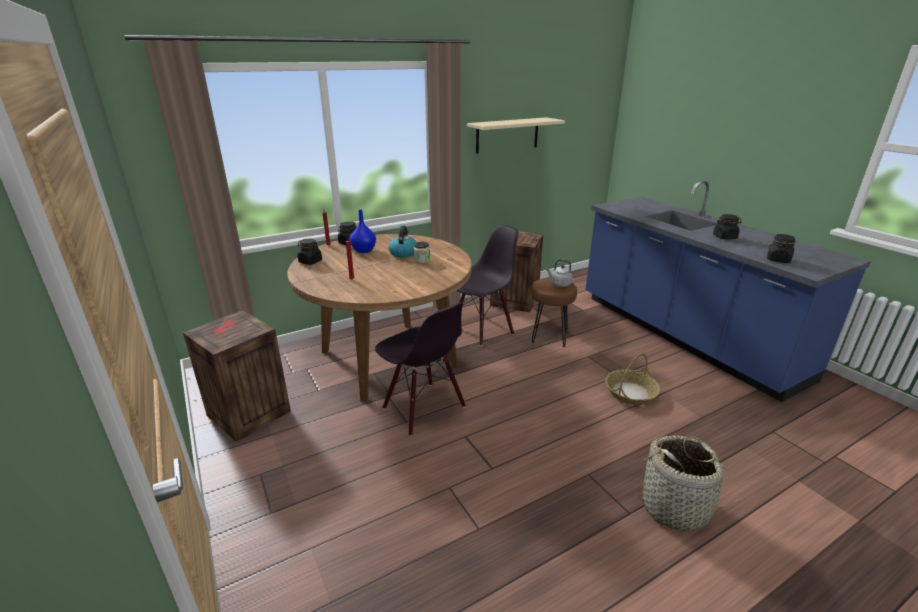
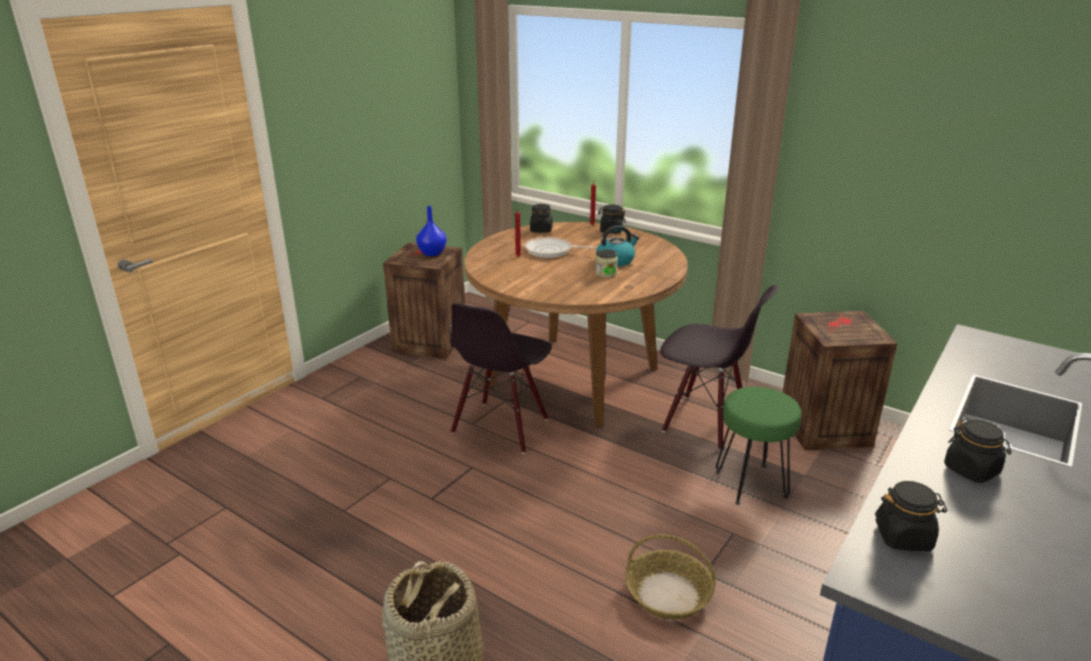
camera: 65 degrees right, 0 degrees up
(358, 267) = (551, 251): none -> frying pan
(364, 250) = (599, 242): blue vase -> blue vase (433, 253)
(507, 135) = (898, 155): beige shelf -> none
(549, 336) = (751, 483): brown stool -> green stool
(559, 284) = (770, 406): grey kettle -> none

